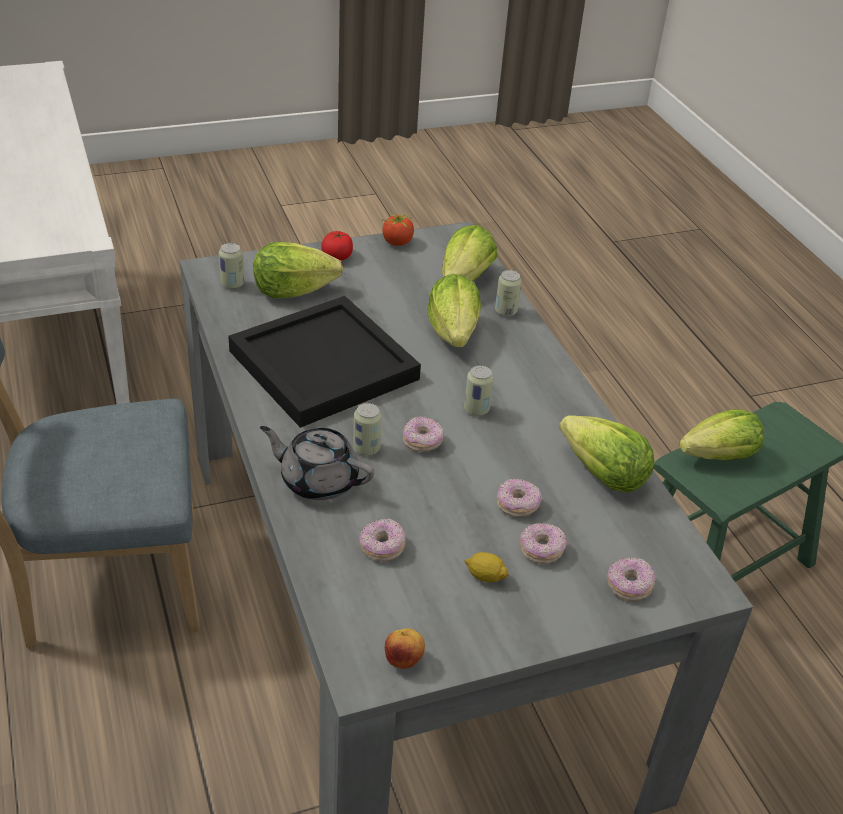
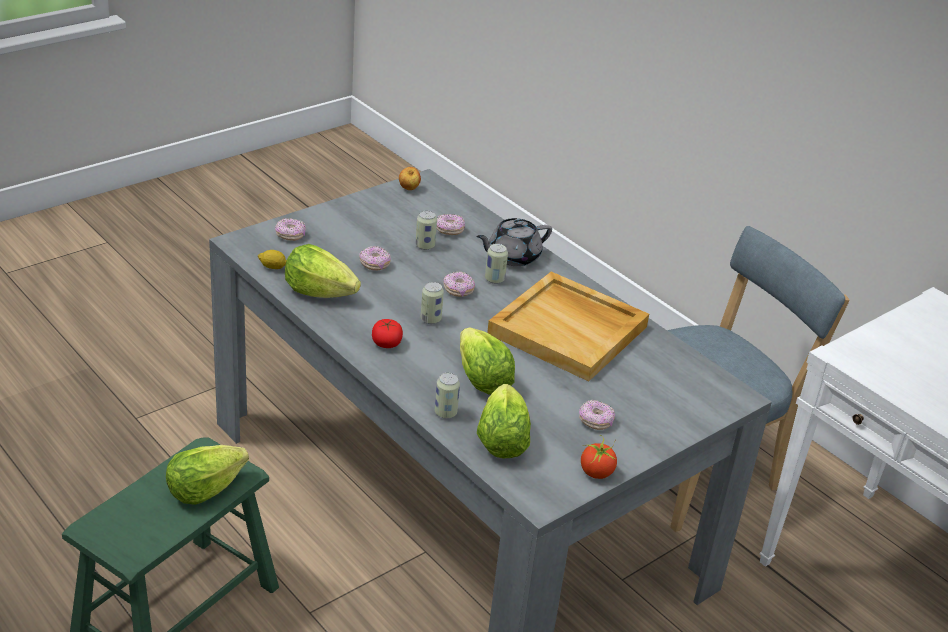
camera: 160 degrees right, 5 degrees down
(232, 284) = (702, 386): can -> can (425, 246)
(292, 291) = (647, 391): lettuce -> none
(318, 480) = (512, 256): grey teapot -> grey teapot turned 150 degrees clockwise
(321, 365) = (569, 330): black tray -> beige tray
(337, 256) = (640, 439): tomato -> tomato (386, 343)
(485, 576) = (380, 227): lemon -> lemon (273, 267)
(541, 550) = (350, 244): donut -> donut (595, 421)

